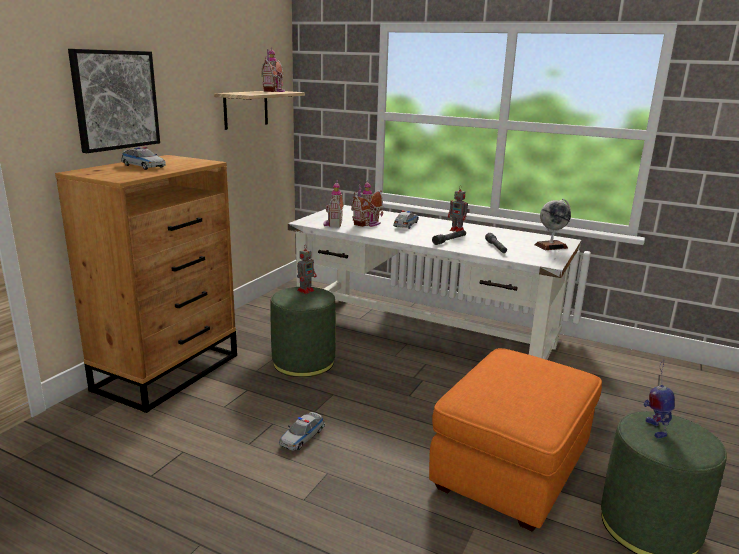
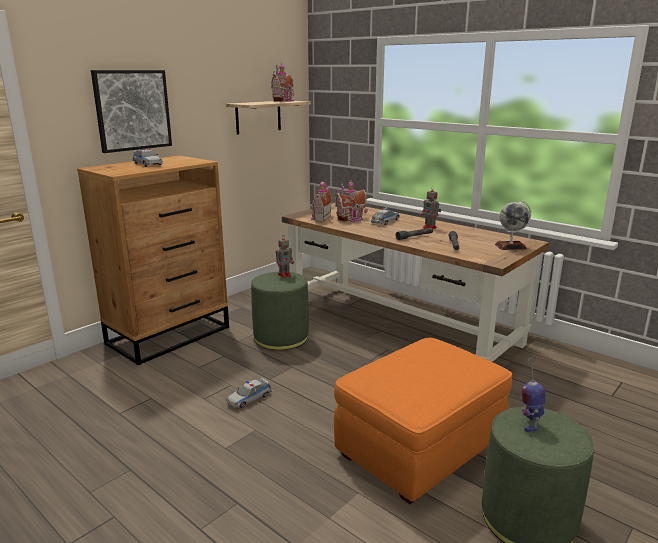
camera: 15 degrees right, 0 degrees up
(425, 335) = (401, 325): white desk -> brown desk

